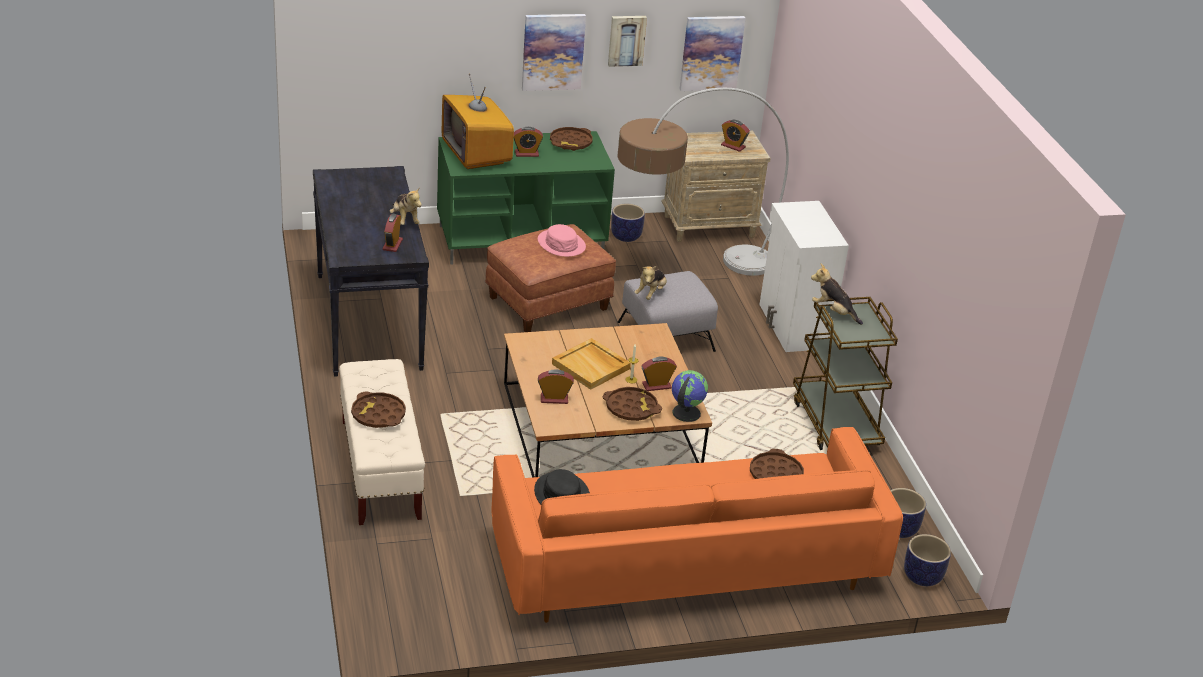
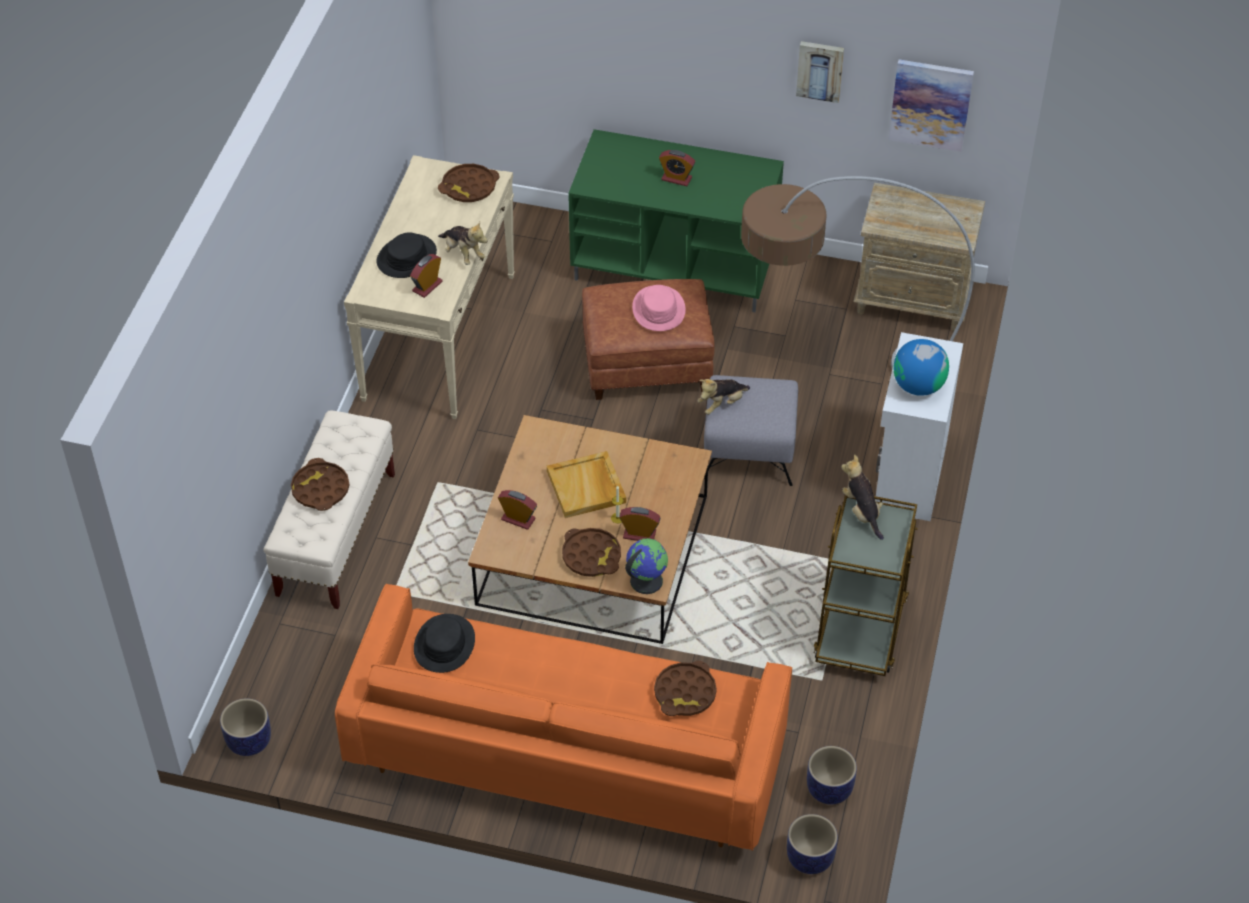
camera: 30 degrees right, 15 degrees up
(360, 230) = (406, 257): none -> black hat
(368, 321) = (439, 336): black console table -> beige console table
(405, 220) = (463, 254): plush toy -> plush toy turned 45 degrees counterclockwise
(476, 154) = (618, 166): television -> none
(553, 51) = (728, 65): picture -> none
(571, 142) = (739, 173): brown tray -> brown tray (469, 187)
(625, 236) = (800, 290): planter -> planter (248, 741)
(733, 146) = (940, 221): alarm clock -> none
(811, 229) = (918, 386): none -> globe

